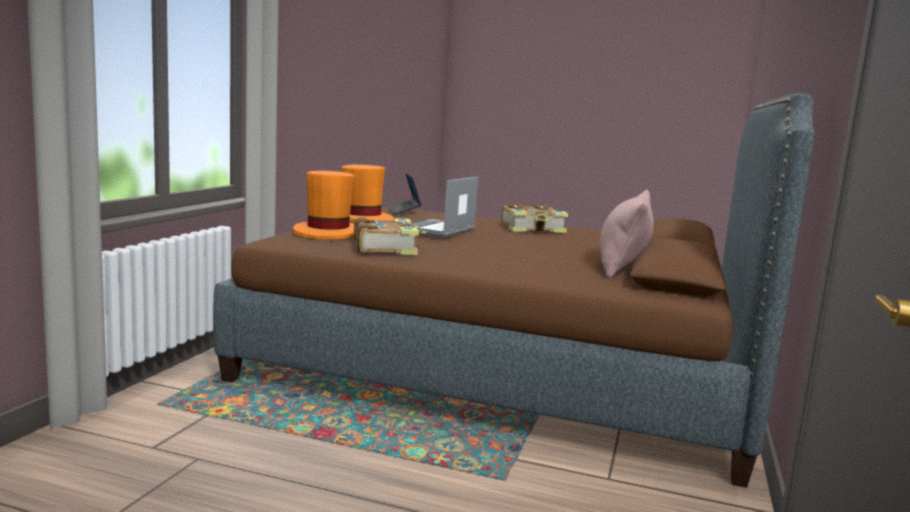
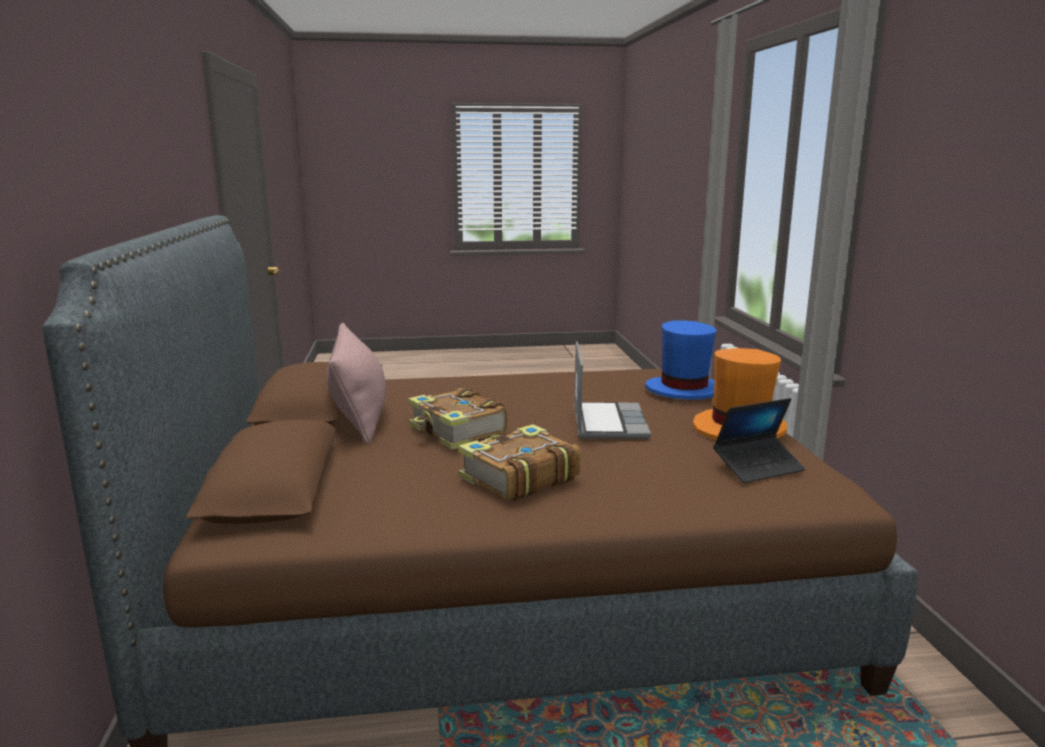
camera: 155 degrees right, 5 degrees up
(328, 233) = (683, 390): orange hat -> blue hat
(386, 248) = (592, 384): book -> book (457, 431)
(404, 211) = (758, 467): laptop -> laptop turned 105 degrees clockwise

